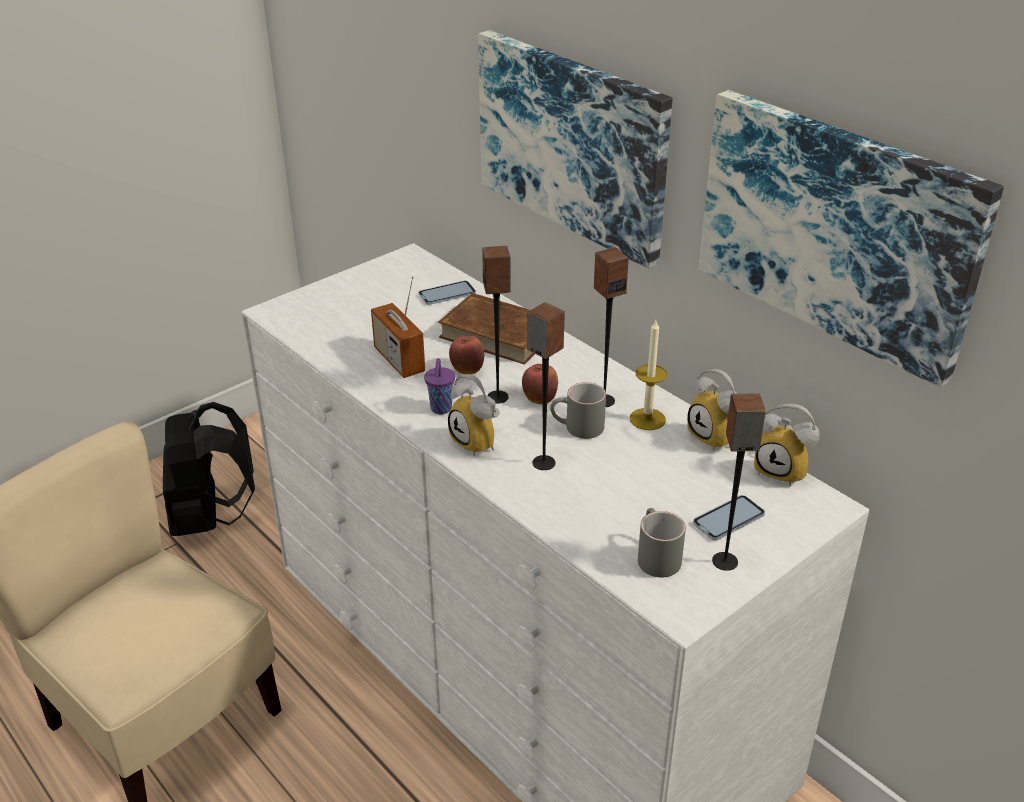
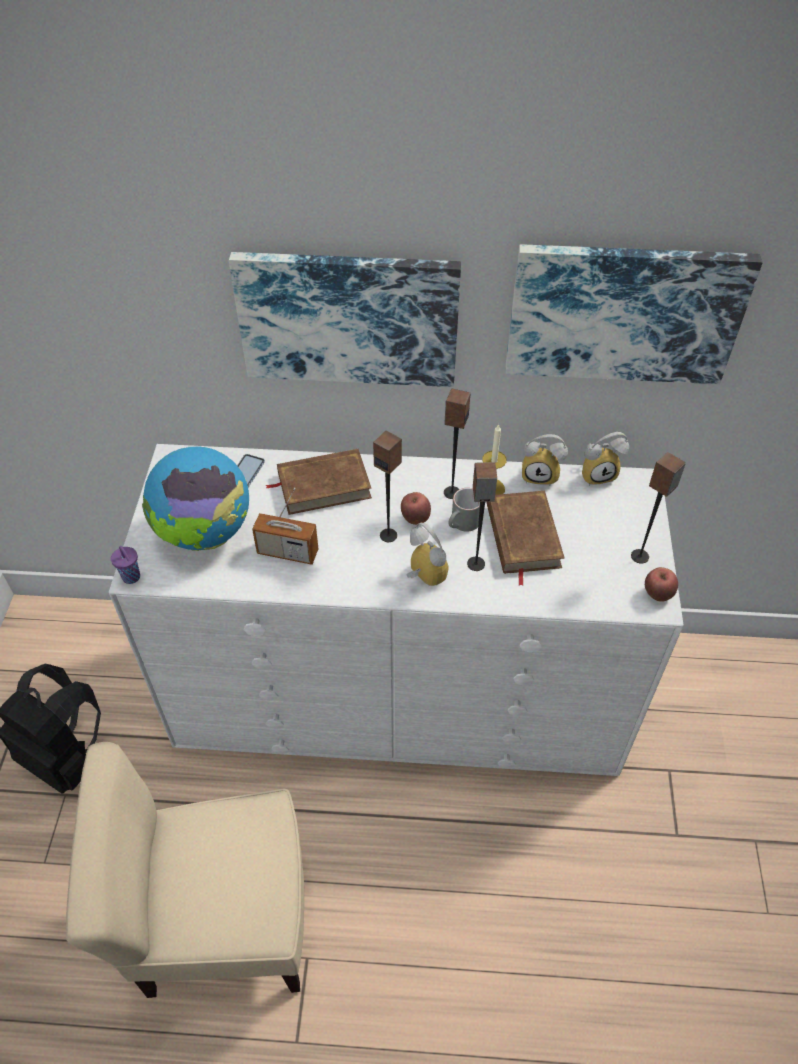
camera: 45 degrees left, 15 degrees up
(360, 313) = (205, 532): none -> globe
(441, 409) = (367, 571): purple cup -> purple cup (132, 578)
(467, 370) = (342, 528): apple -> apple (657, 594)
(480, 442) = (422, 577): alarm clock -> alarm clock turned 135 degrees counterclockwise
(621, 471) = (522, 537): none -> brown book
(654, 556) = (606, 580): grey mug -> none
(728, 519) = (610, 527): phone -> none

